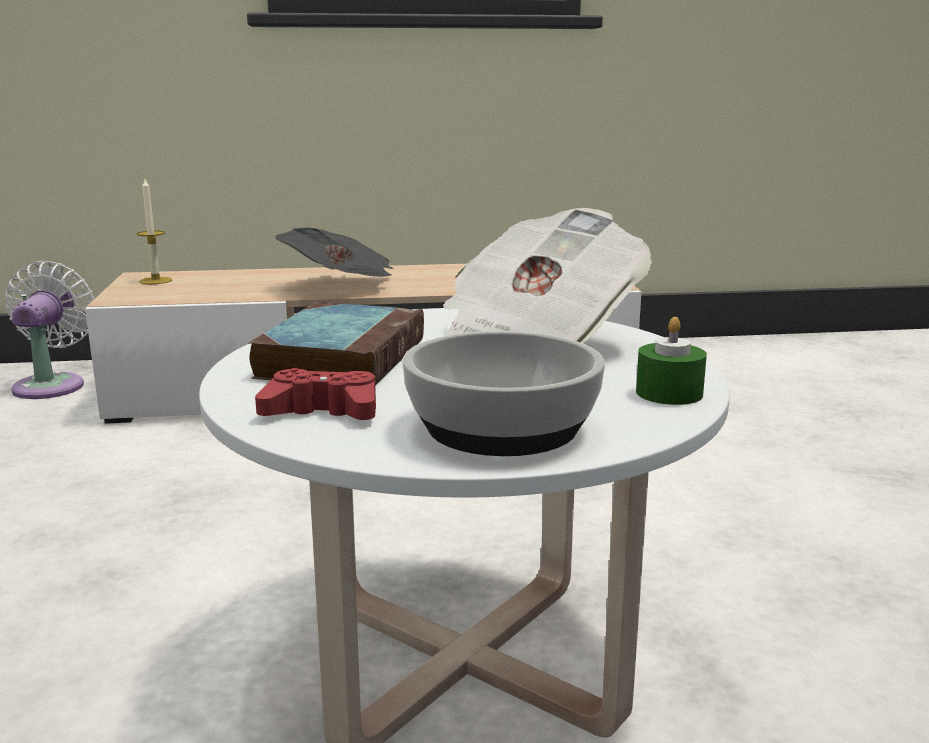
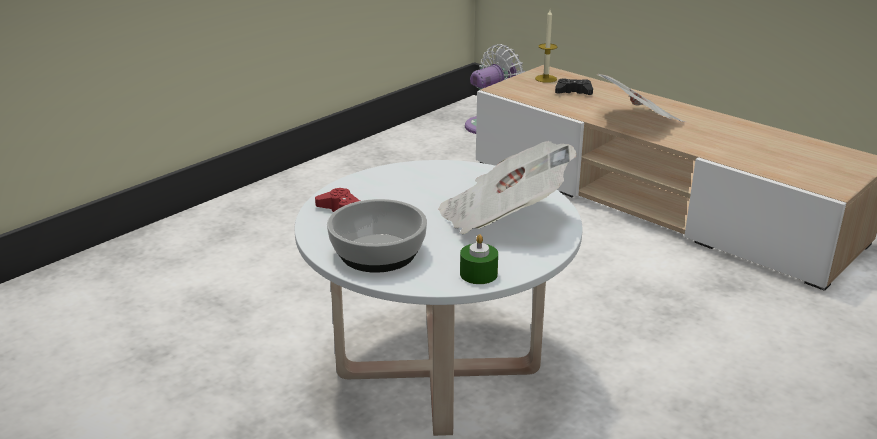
camera: 50 degrees right, 10 degrees up
(216, 283) = (573, 92): none -> black game controller
(342, 357) = (411, 187): book -> none

